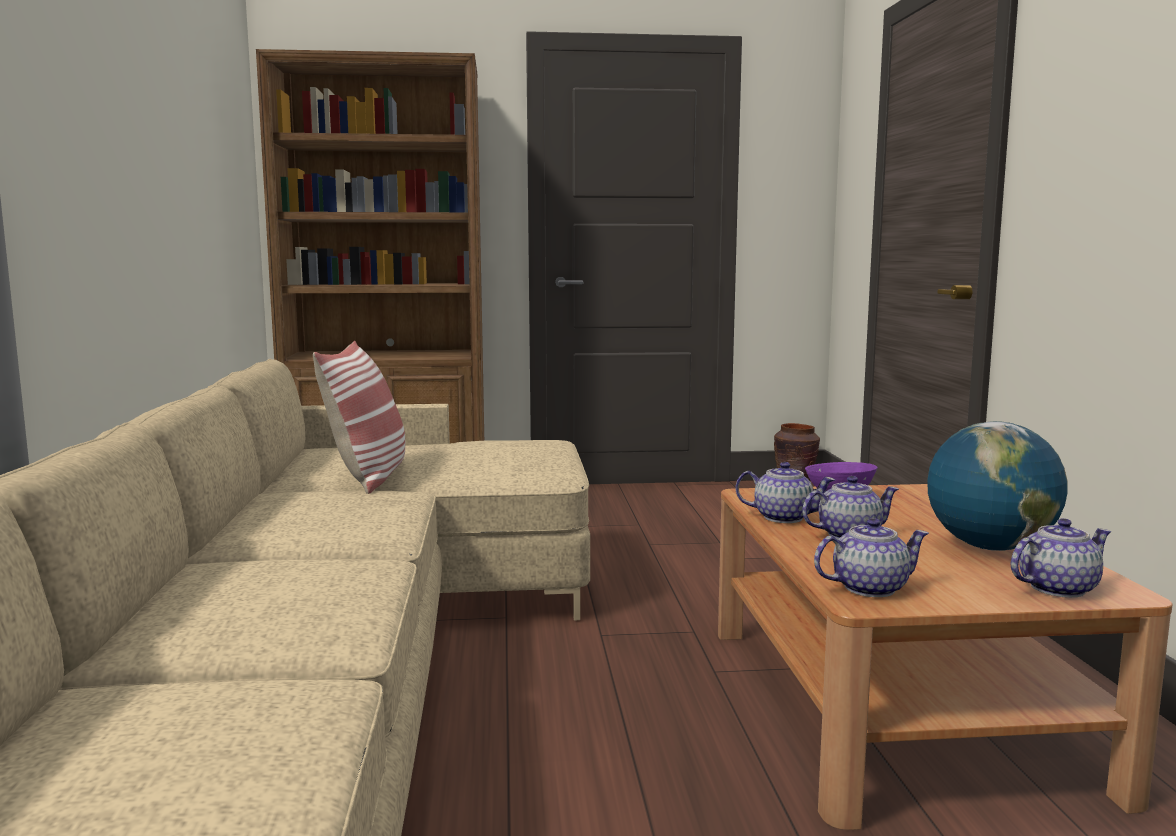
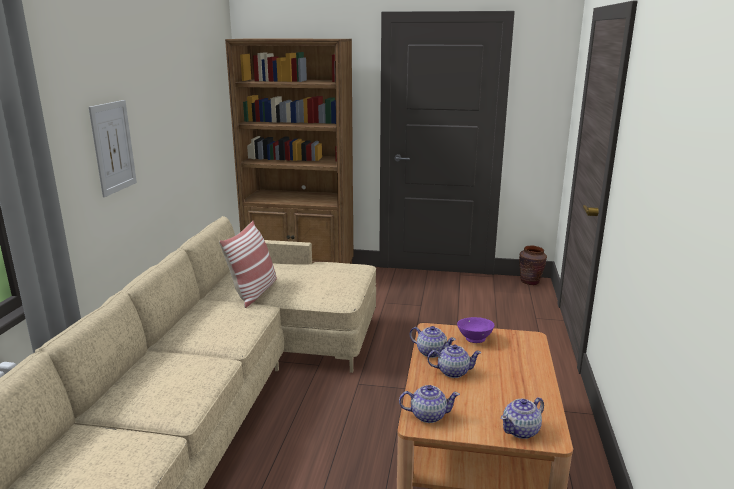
camera: 15 degrees right, 10 degrees up
(78, 156) = (113, 147): none -> picture
(990, 548) = (517, 393): globe -> none
(1056, 588) = (521, 430): teapot -> teapot turned 150 degrees clockwise

